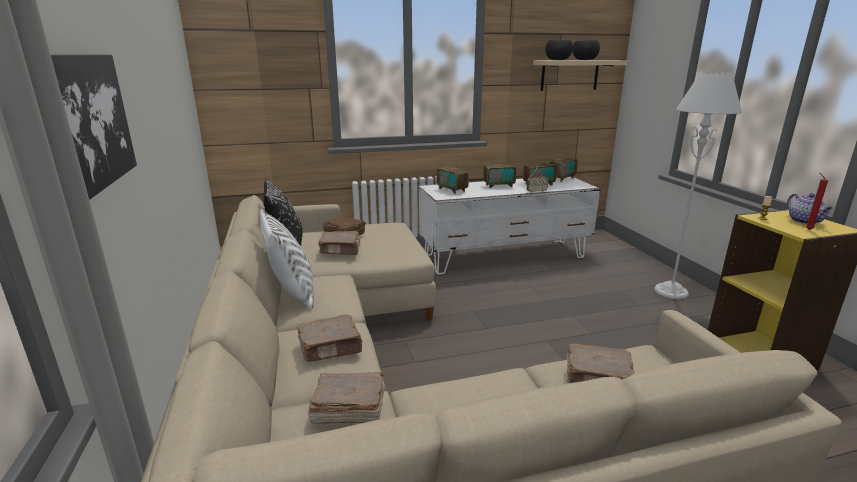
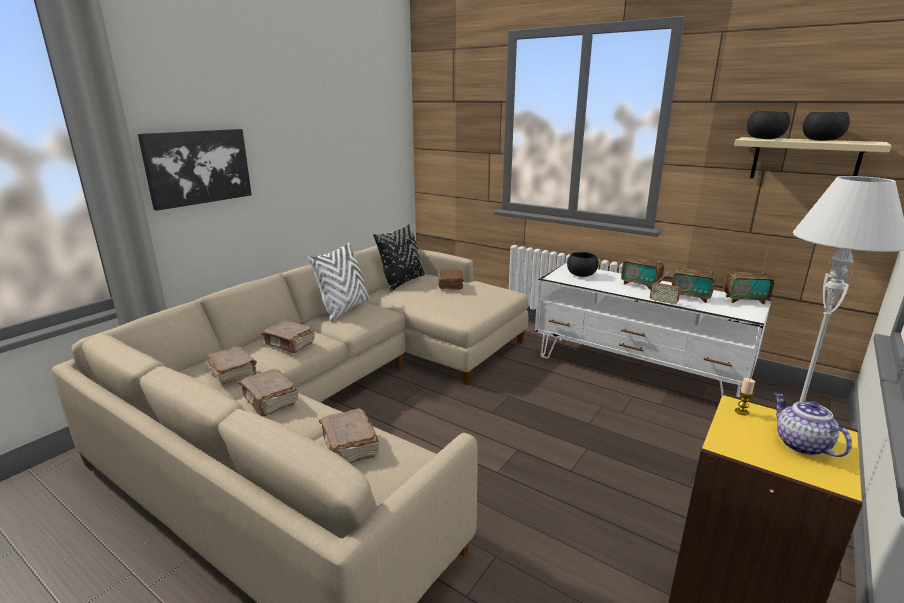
camera: 50 degrees right, 0 degrees up
(341, 250) = (421, 295): brown book -> brown book (270, 401)
(452, 190) = (581, 275): radio -> black bowl
(805, 221) = (800, 444): teapot -> teapot turned 120 degrees clockwise
(807, 229) = (757, 448): red candle -> none

